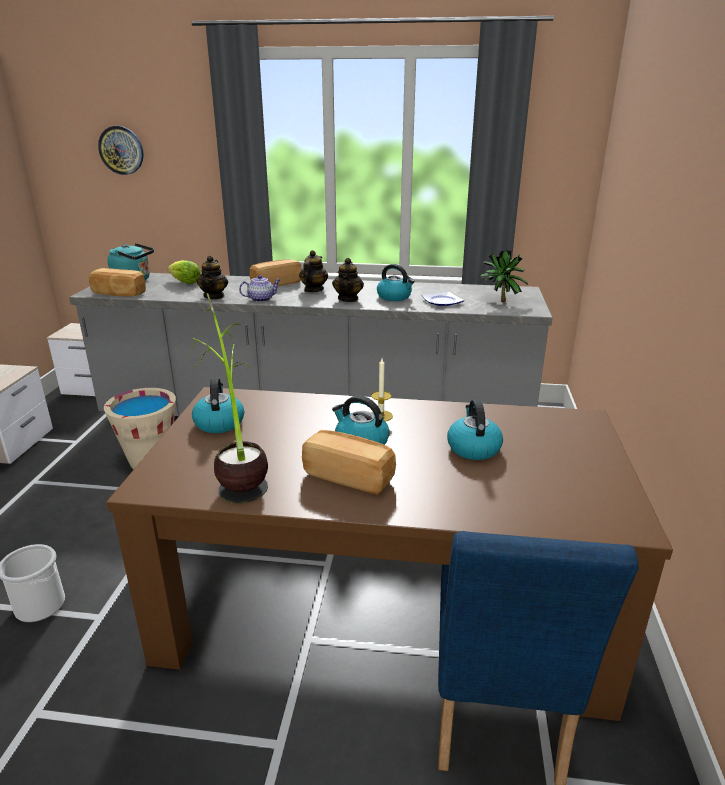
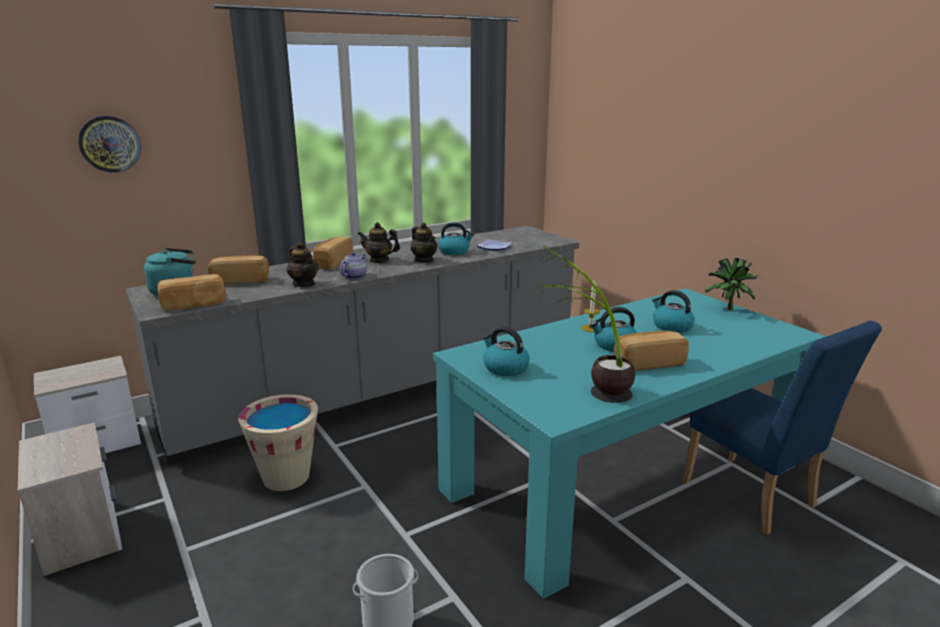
camera: 40 degrees left, 5 degrees down
(185, 283) = (241, 280): lettuce -> bread
(313, 290) = (379, 260): teapot -> teapot turned 60 degrees counterclockwise
(384, 604) = (622, 477): brown dining table -> turquoise dining table
(499, 301) = (528, 239): potted plant -> potted plant (728, 310)

